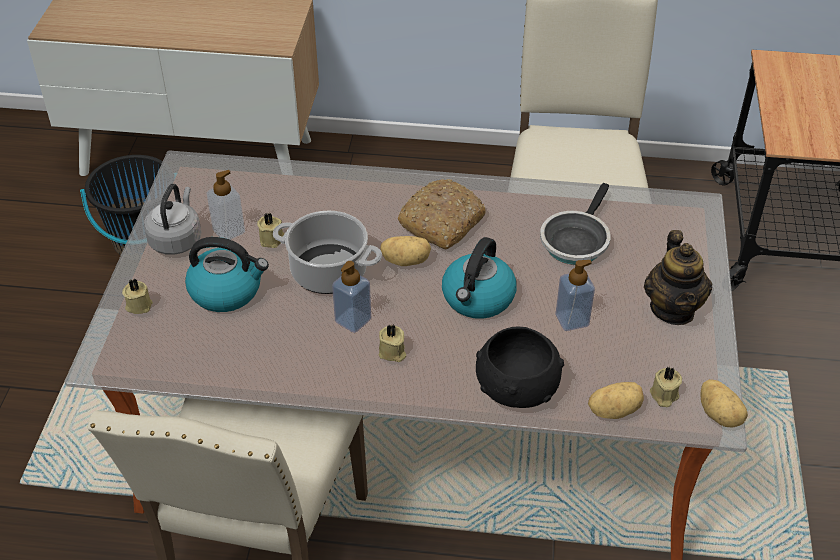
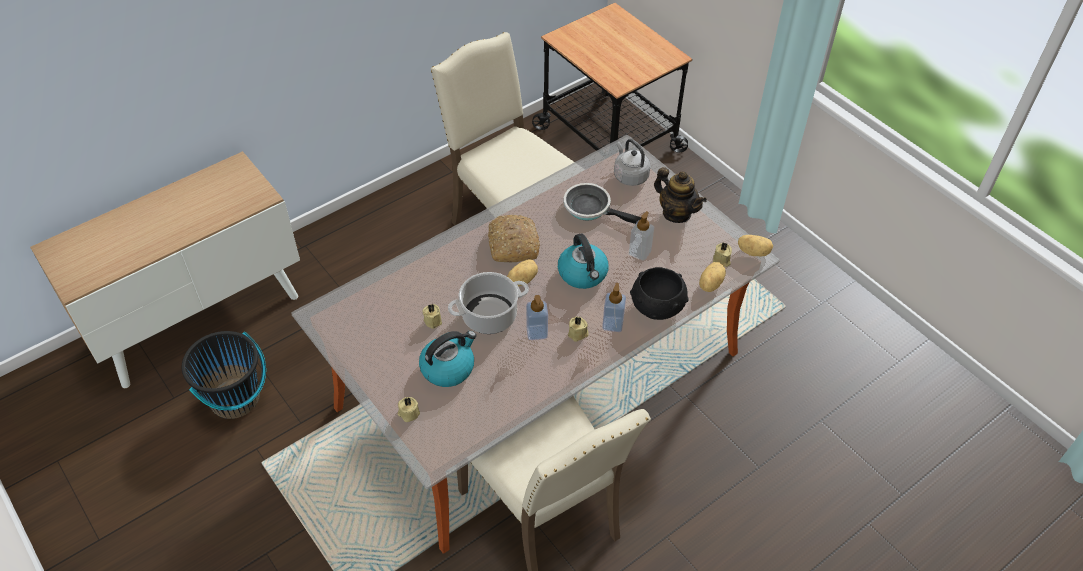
camera: 45 degrees left, 5 degrees up
(177, 239) = (377, 361): grey kettle -> grey kettle (629, 175)
(229, 231) = (401, 334): soap dispenser -> soap dispenser (612, 324)
(575, 240) = (591, 208): frying pan -> frying pan turned 135 degrees clockwise

